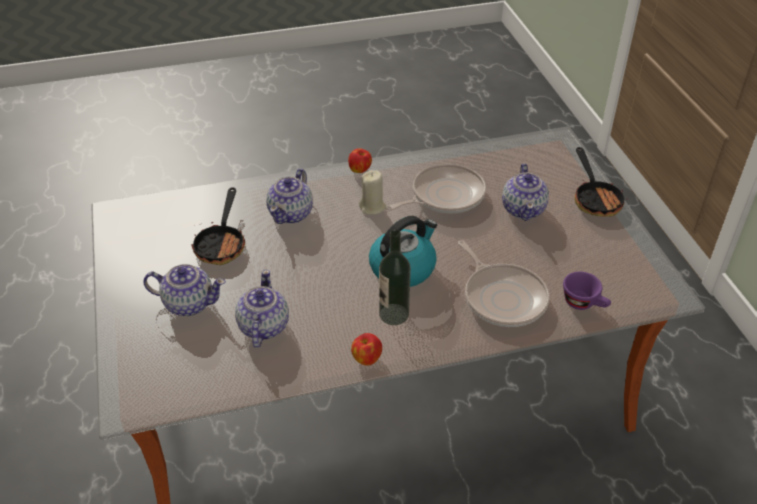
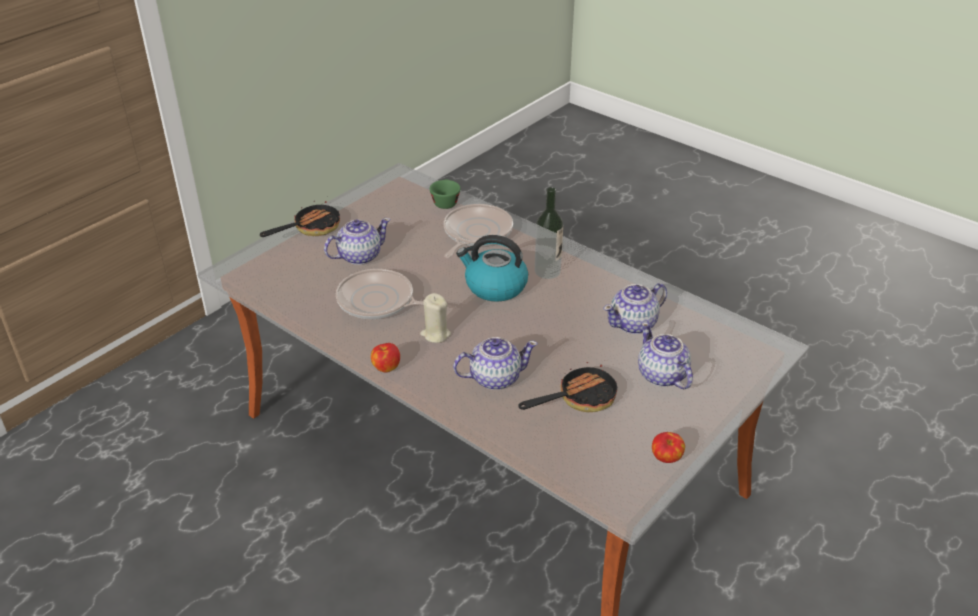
camera: 125 degrees left, 5 degrees down
(366, 358) = (601, 265): apple -> apple (666, 458)
(584, 303) = (445, 202): purple cup -> green cup

